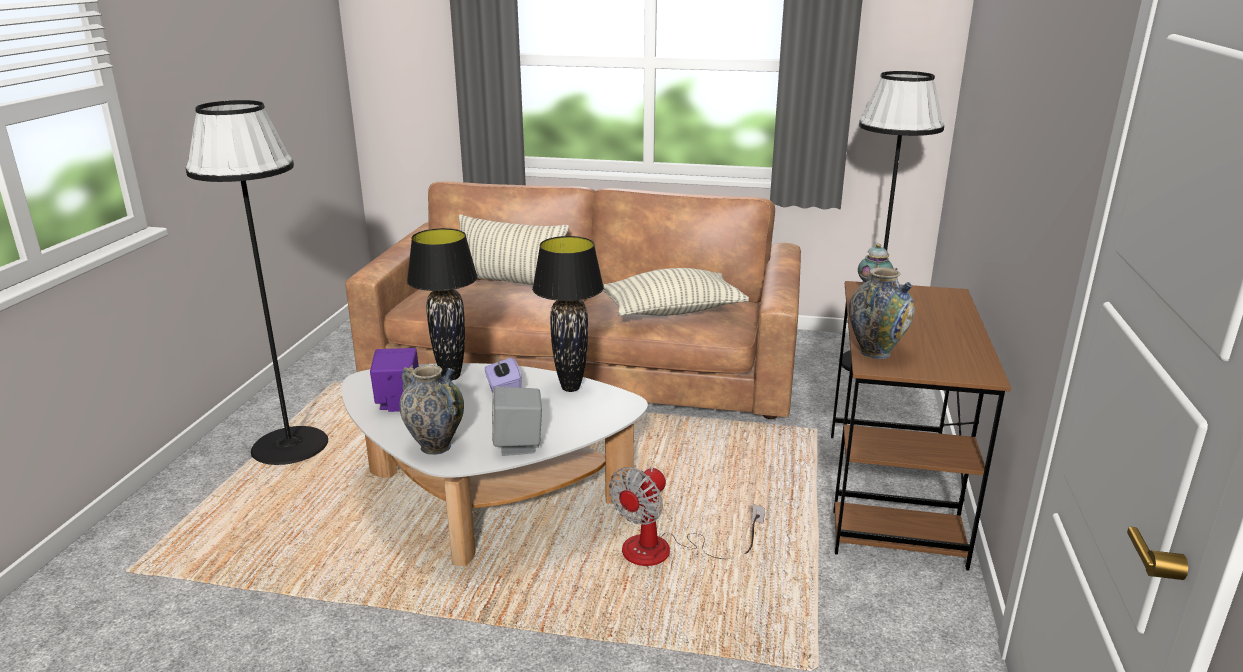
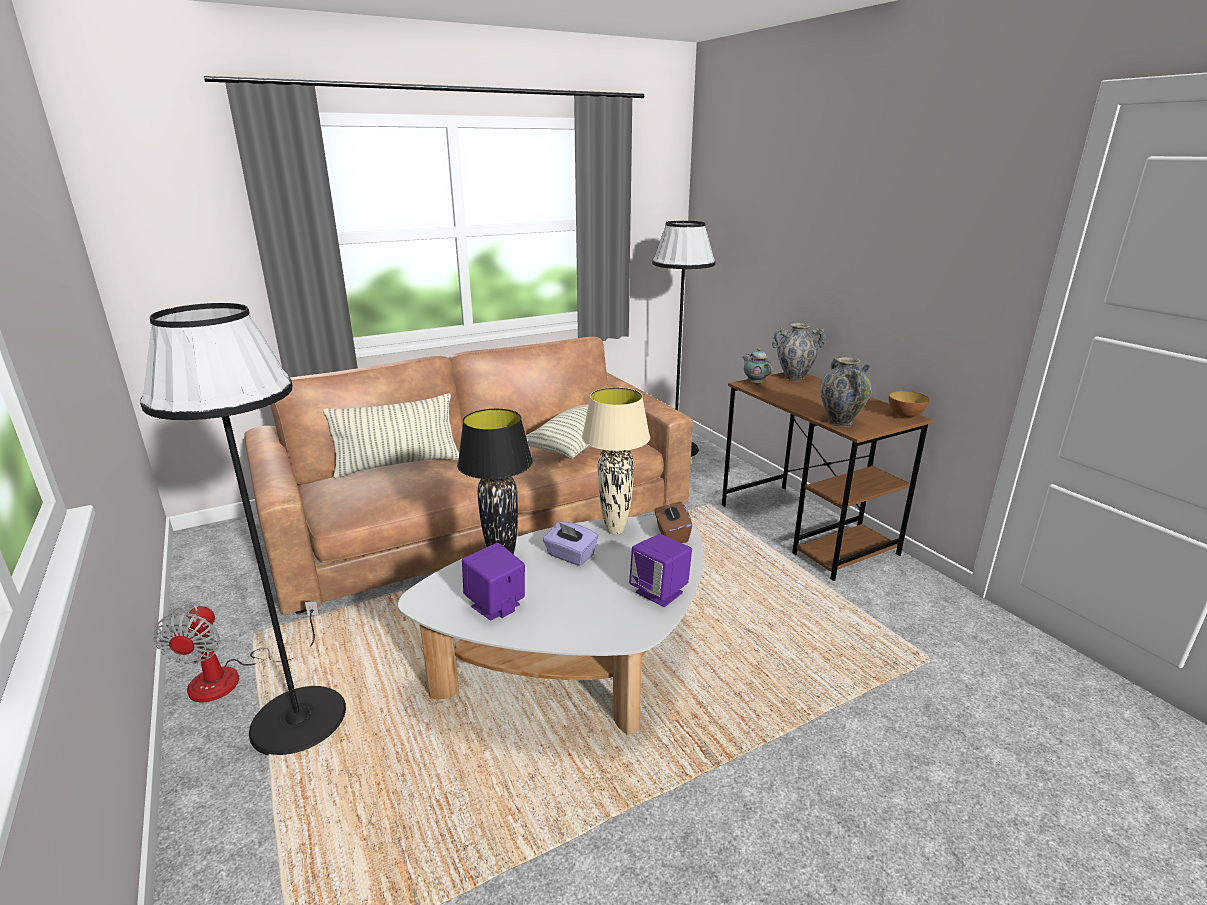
camera: 40 degrees left, 0 degrees up
(435, 446) = (600, 627): vase -> vase (794, 378)
(518, 445) = (660, 592): grey speaker -> purple speaker
(570, 388) = (615, 531): black table lamp -> beige table lamp
(610, 409) = (671, 534): none -> brown tissue box
(664, 551) = (748, 634): fan -> fan (233, 677)
(978, 372) = (905, 416): none -> bowl

